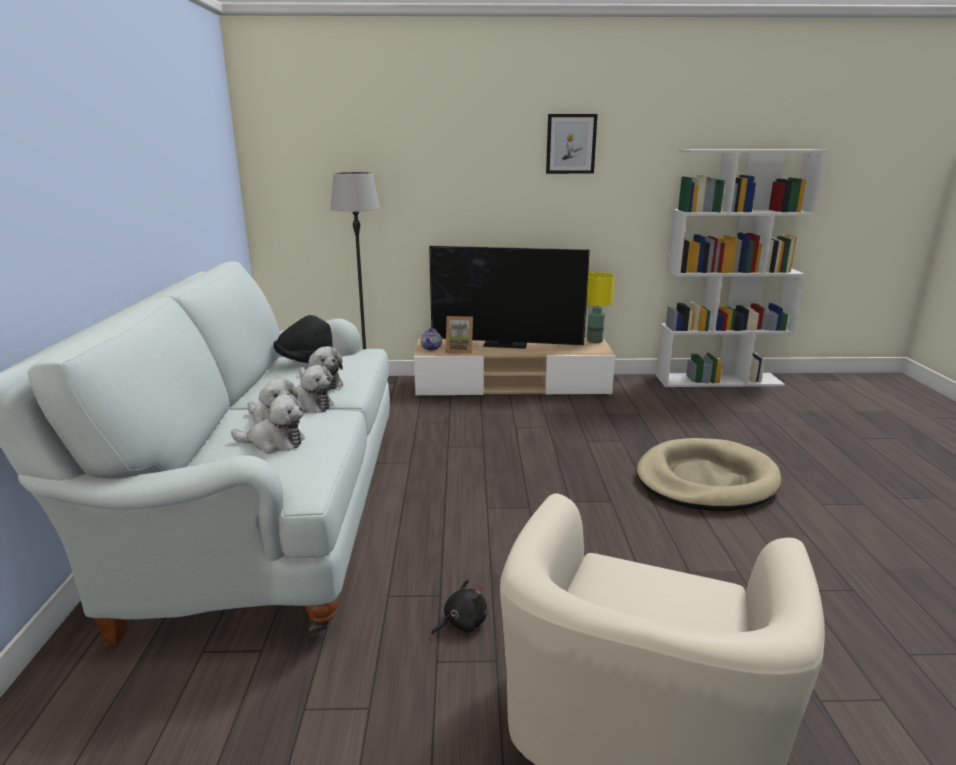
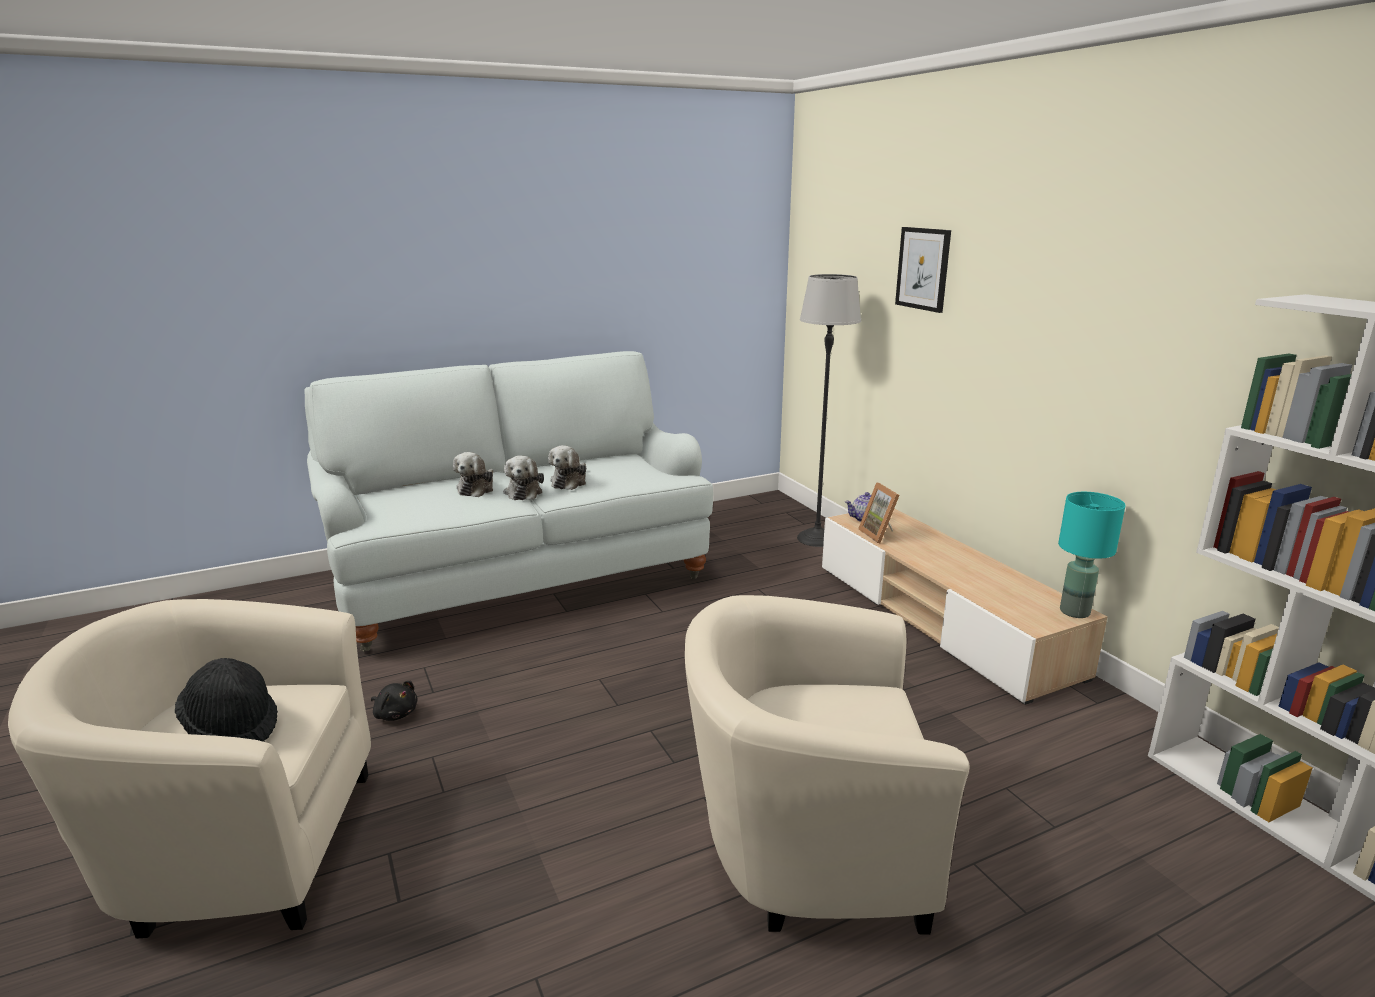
camera: 65 degrees right, 0 degrees up
(274, 443) = (430, 499): plush toy -> none
(306, 361) = (618, 463): black hat -> black hat (232, 727)
(506, 344) = (951, 554): television -> none
(571, 144) = (1108, 263): picture -> picture (923, 269)
(595, 341) = (1075, 612): yellow table lamp -> turquoise table lamp
(705, 480) = (804, 846): beige dog bed -> beige armchair

